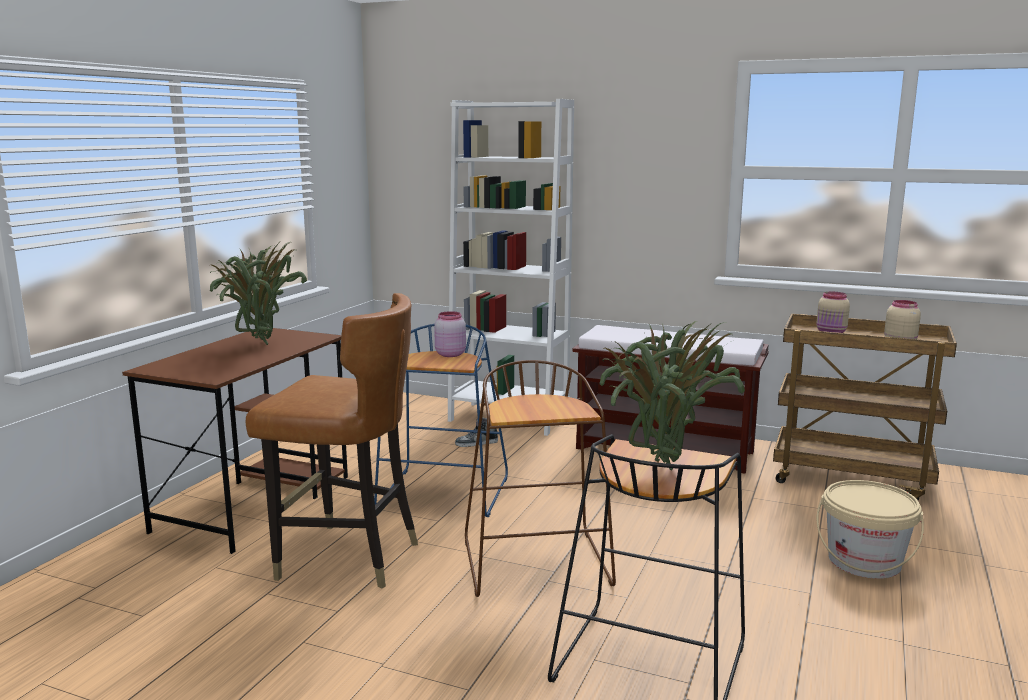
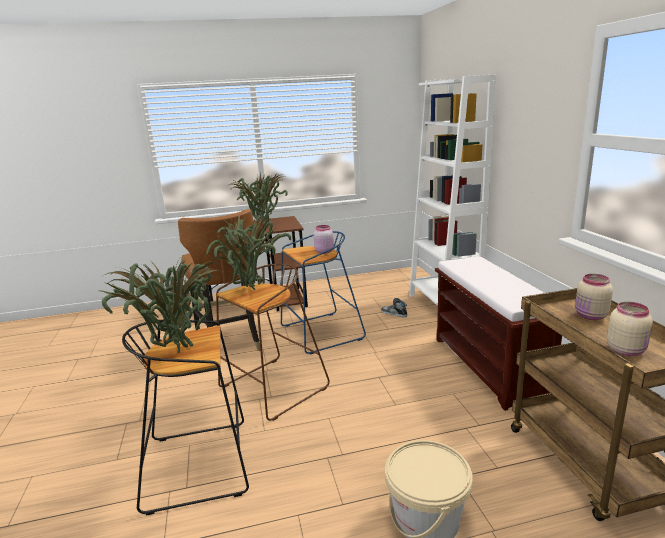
camera: 55 degrees right, 5 degrees up
(522, 408) = (250, 291): none -> potted plant

